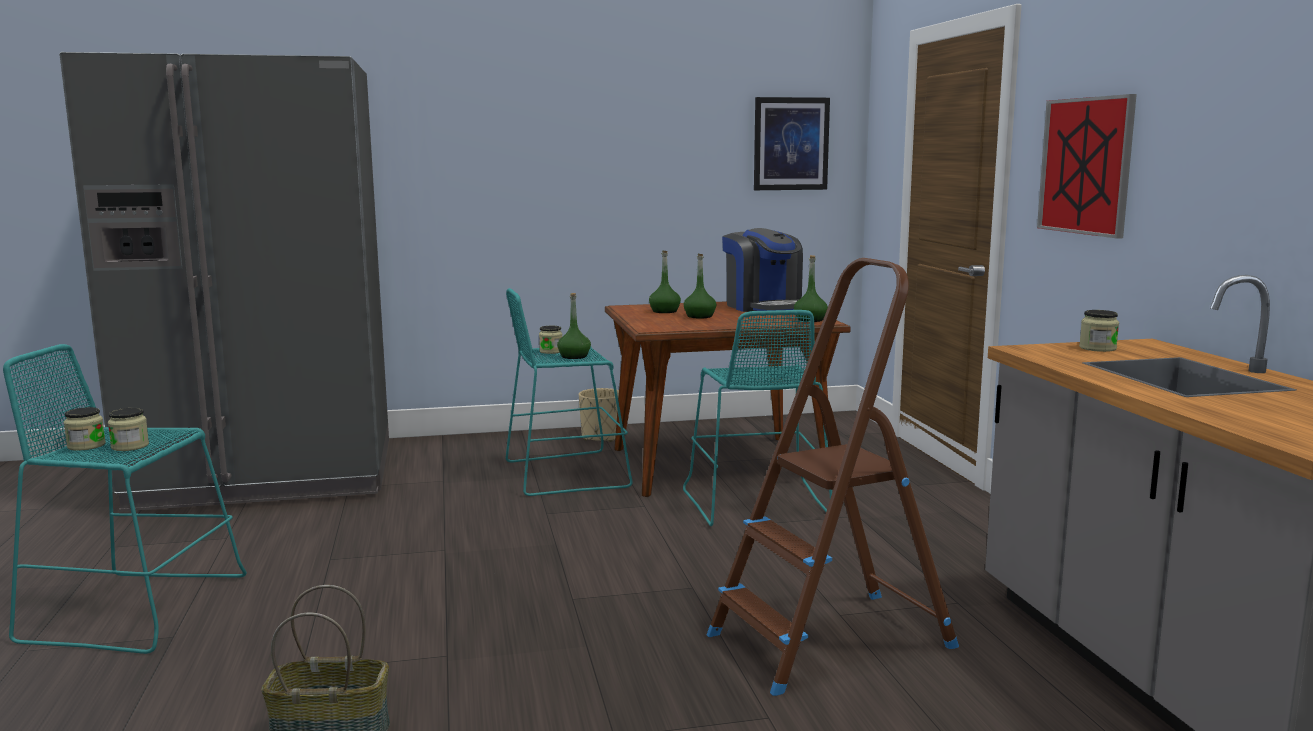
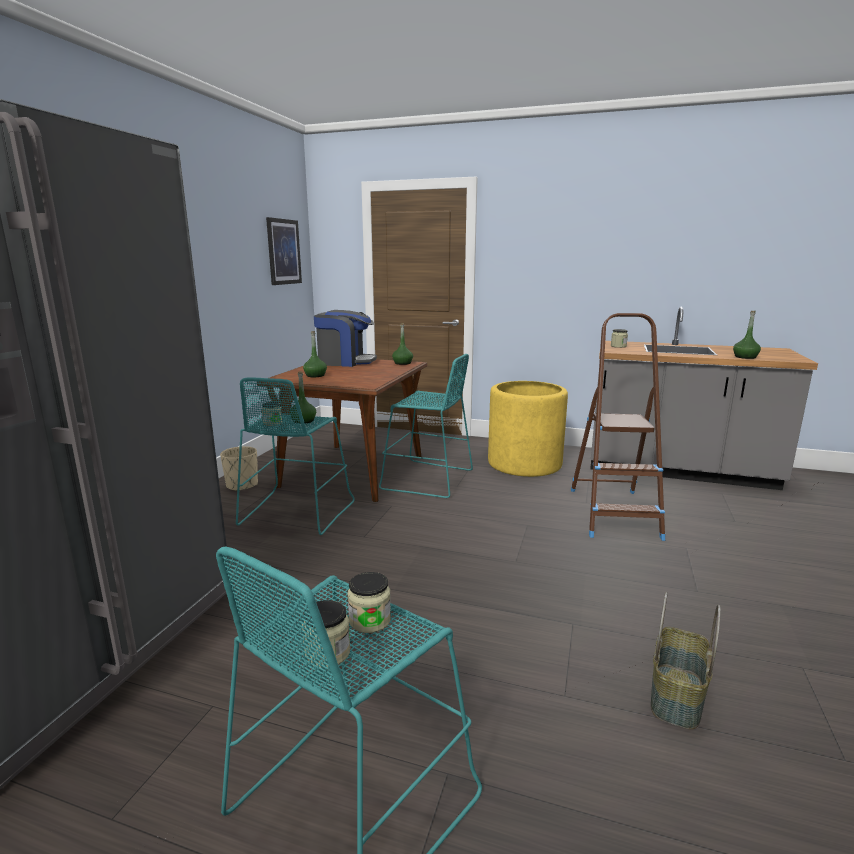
camera: 60 degrees left, 5 degrees up
(699, 316) = (349, 373): green bottle -> green bottle (745, 357)
(931, 546) = (524, 464): none -> yellow planter
(1086, 166) = (543, 264): picture -> none

